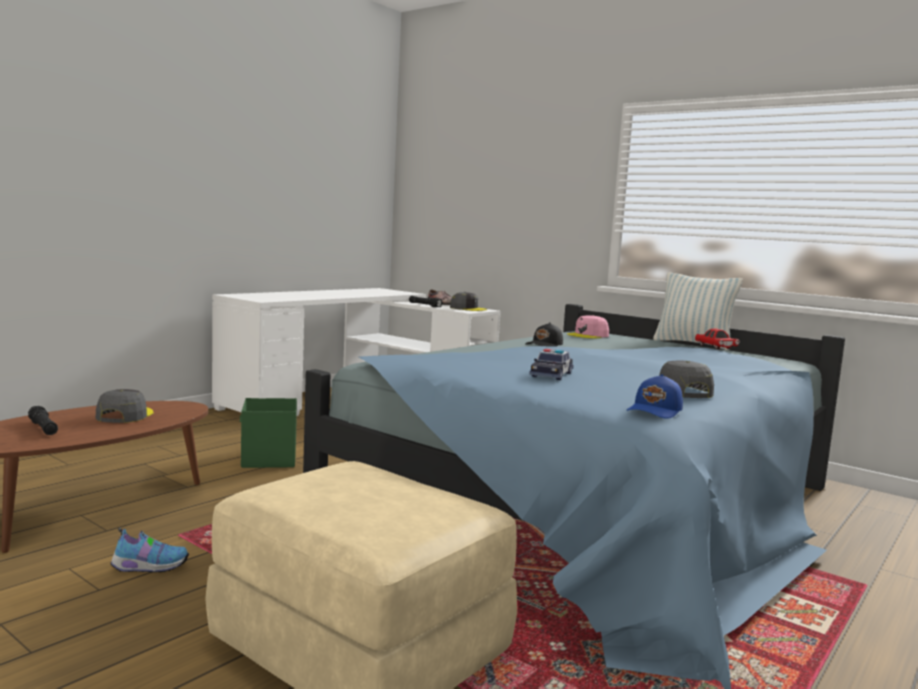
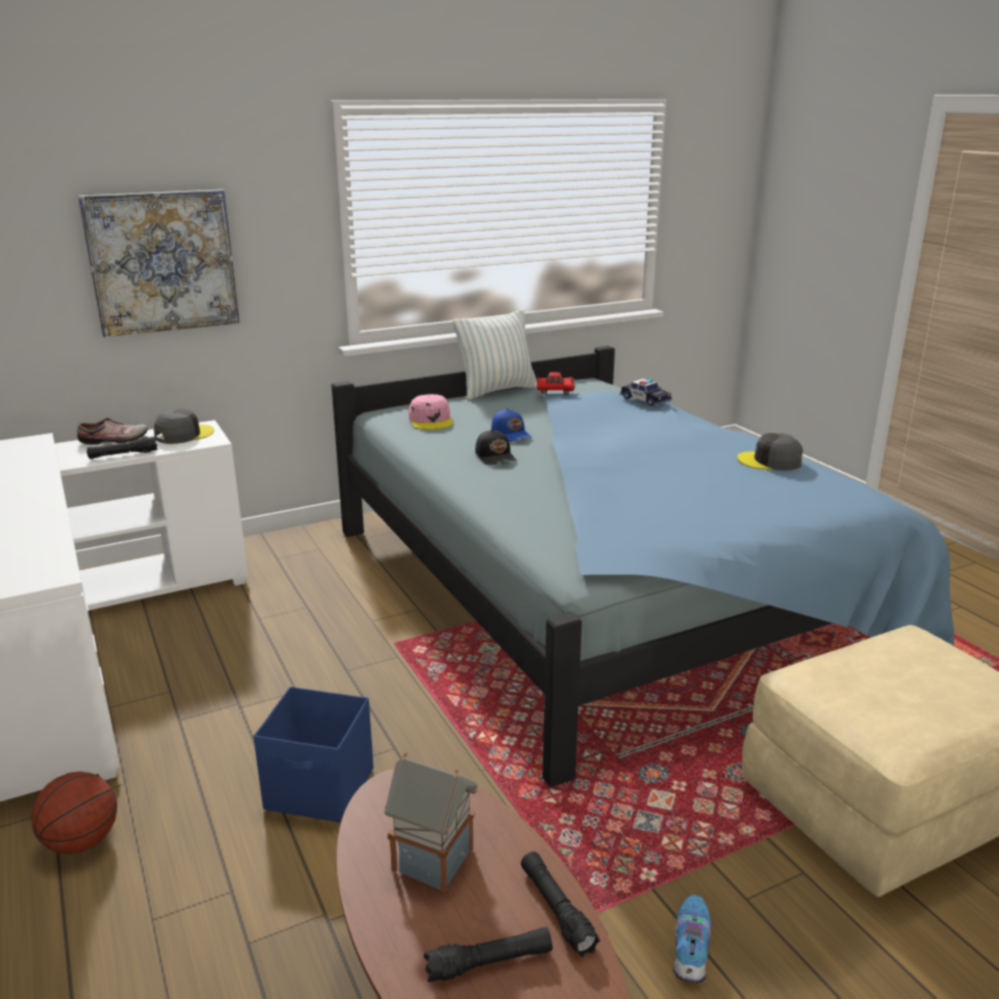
camera: 65 degrees left, 15 degrees up
(82, 436) = (556, 910): none -> black flashlight
(124, 415) = (435, 860): grey cap -> toy house
(208, 427) = (82, 841): none -> basketball
(268, 459) = (321, 790): green storage box -> blue storage box
(506, 207) = (162, 262): none -> picture
(551, 375) = (703, 494): toy car -> toy car (645, 400)
(655, 411) = (853, 491): blue cap -> blue cap (511, 434)

